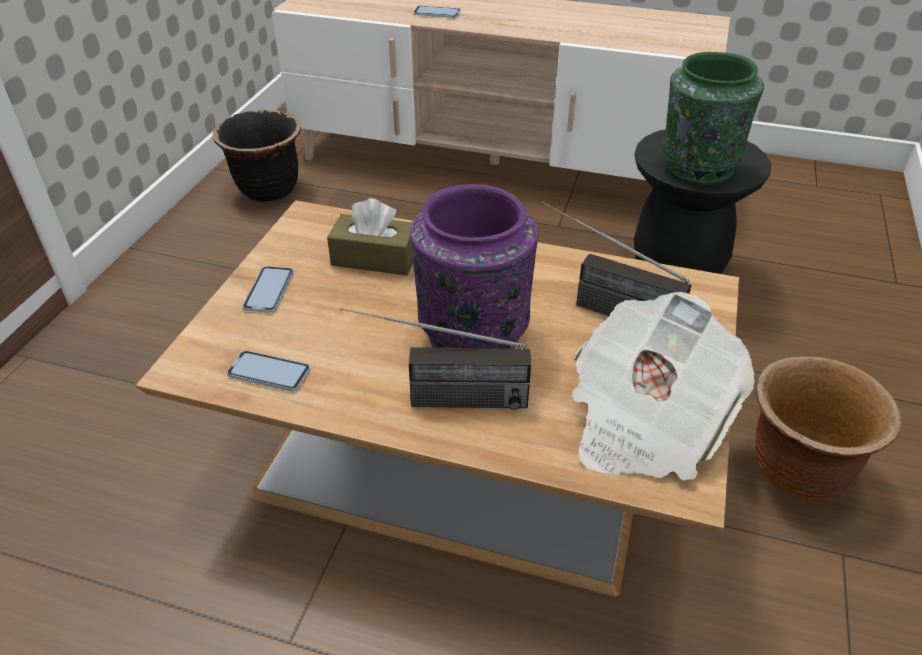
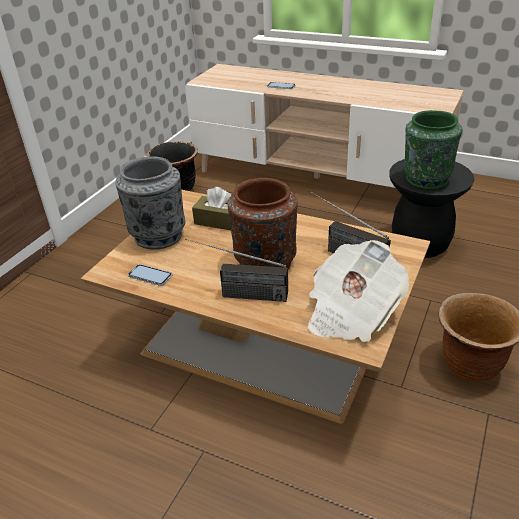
camera: 10 degrees right, 5 degrees down
(269, 290) = (158, 235): phone -> grey vase
(472, 333) = (265, 262): purple vase -> brown vase

